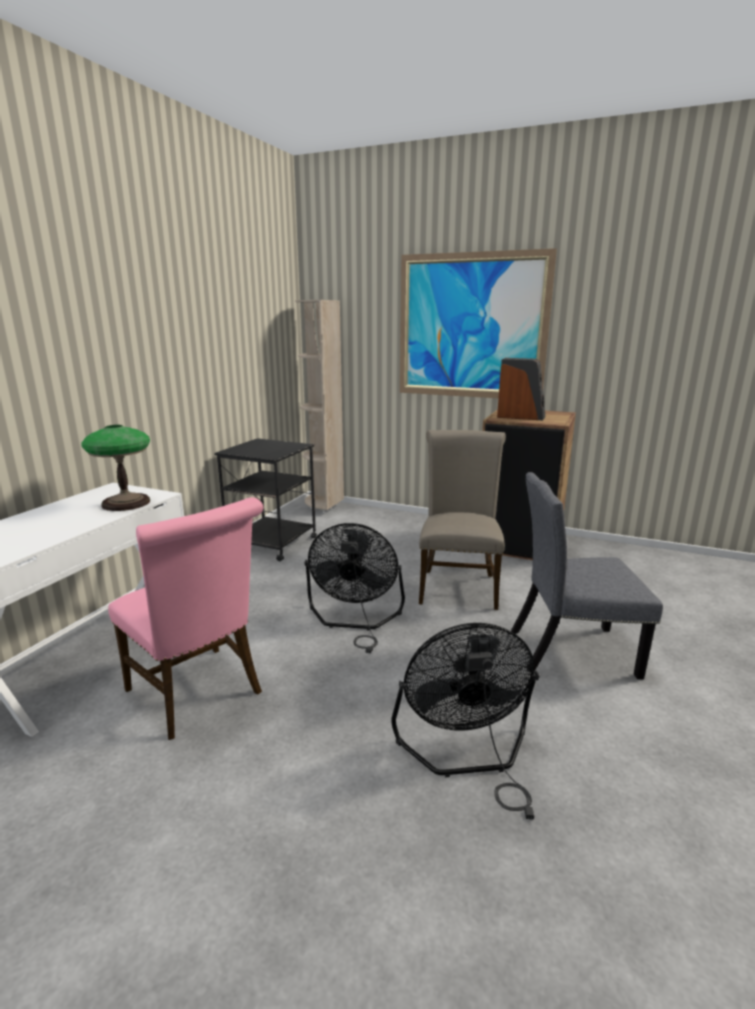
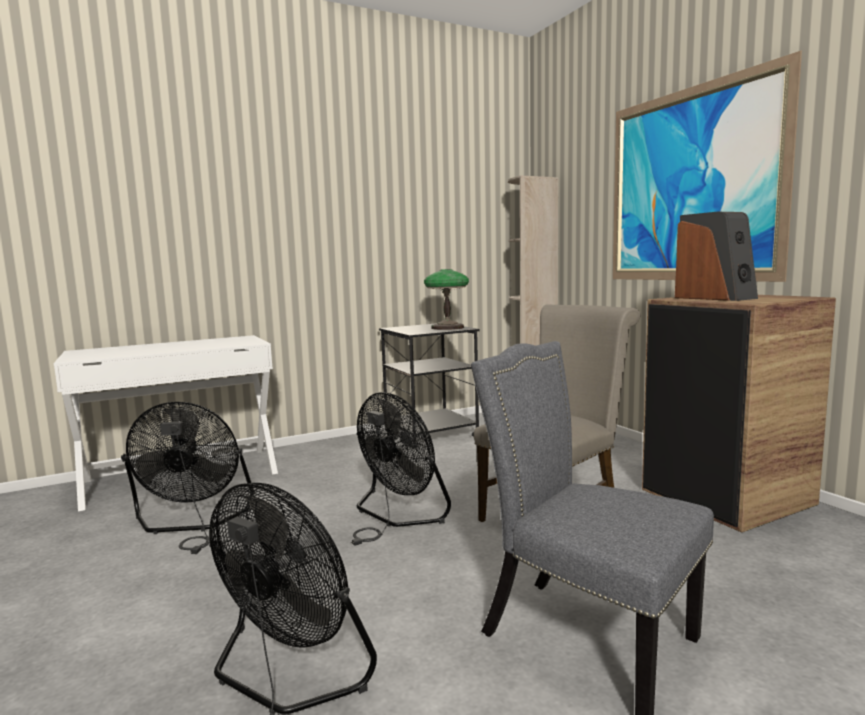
camera: 40 degrees right, 10 degrees down
(126, 503) = (222, 344): table lamp -> table lamp (447, 327)
(199, 694) = (190, 524): pink chair -> black fan

